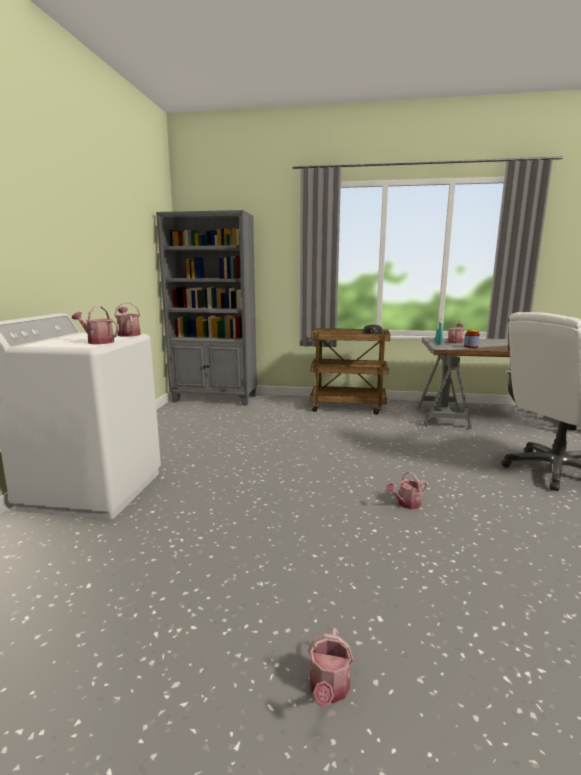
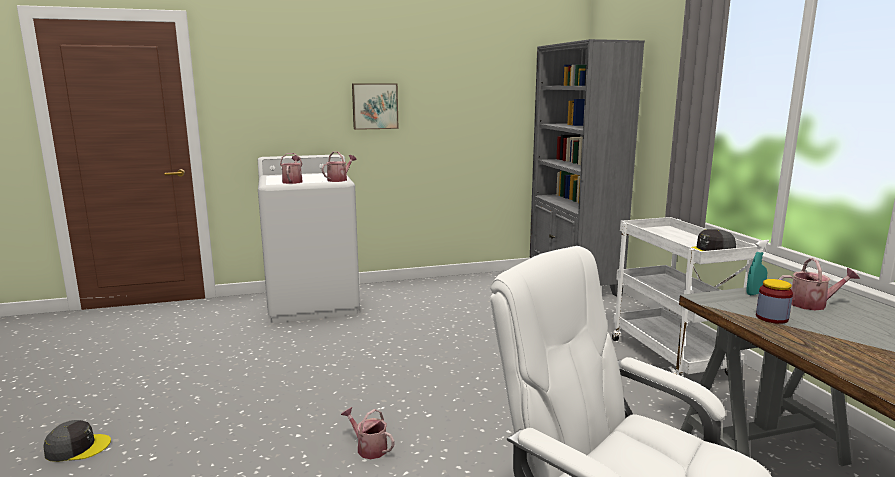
camera: 65 degrees right, 0 degrees up
(71, 257) = (375, 106): none -> picture
(328, 690) = (77, 447): watering can -> grey cap
(348, 407) = (672, 358): brown cart -> white cart

